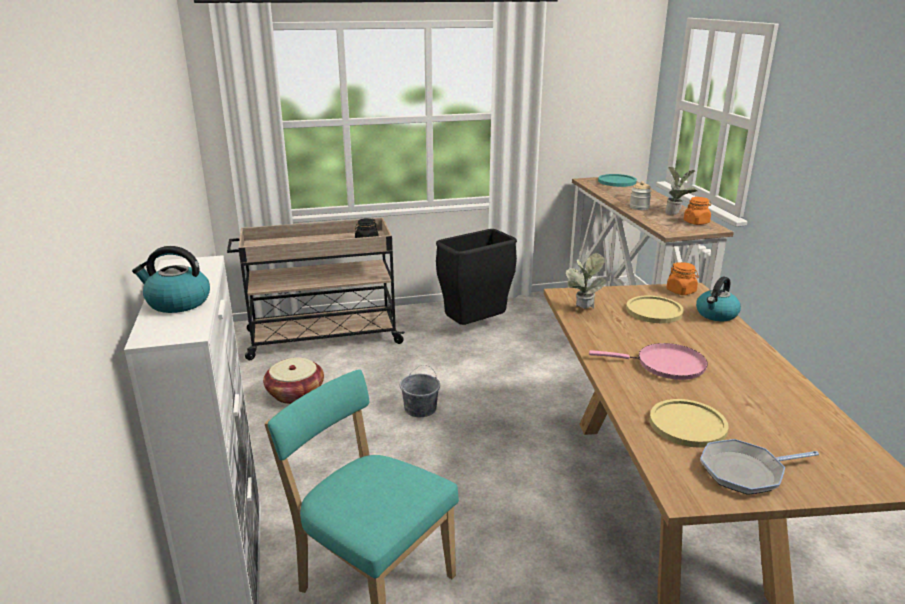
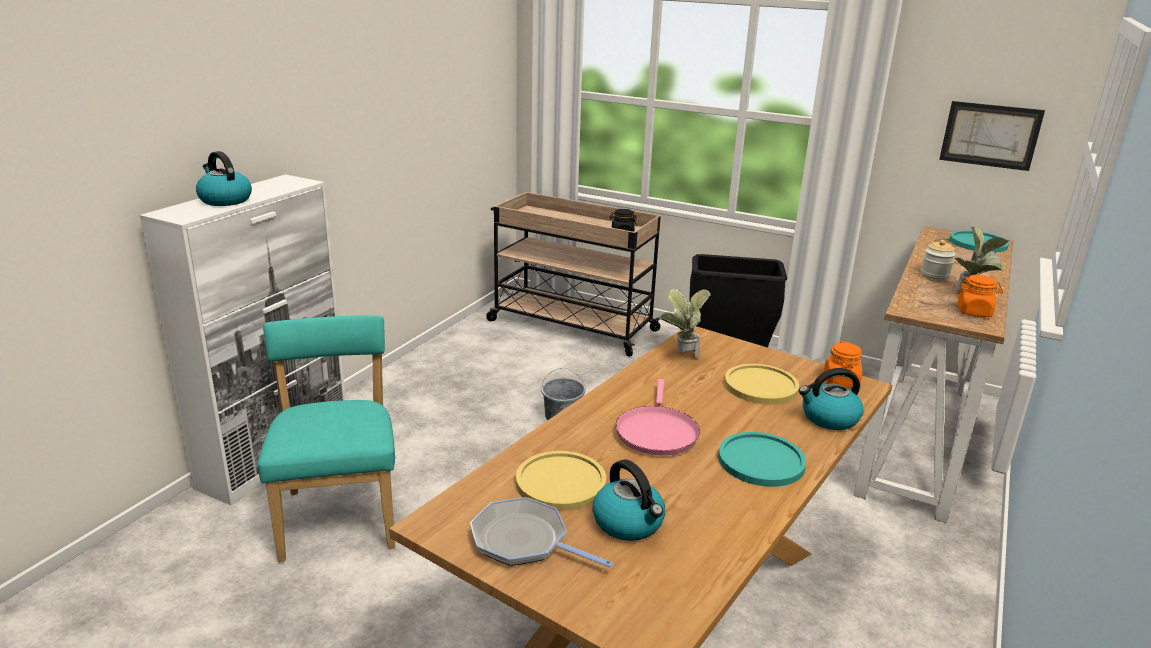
camera: 40 degrees right, 0 degrees up
(295, 393) = (485, 360): basket -> none
(603, 106) = (990, 135): none -> picture
(665, 365) = (656, 432): pink frying pan -> pink frying pan turned 45 degrees clockwise
(739, 355) = (761, 461): none -> turquoise plate
(762, 426) = (629, 523): none -> kettle

